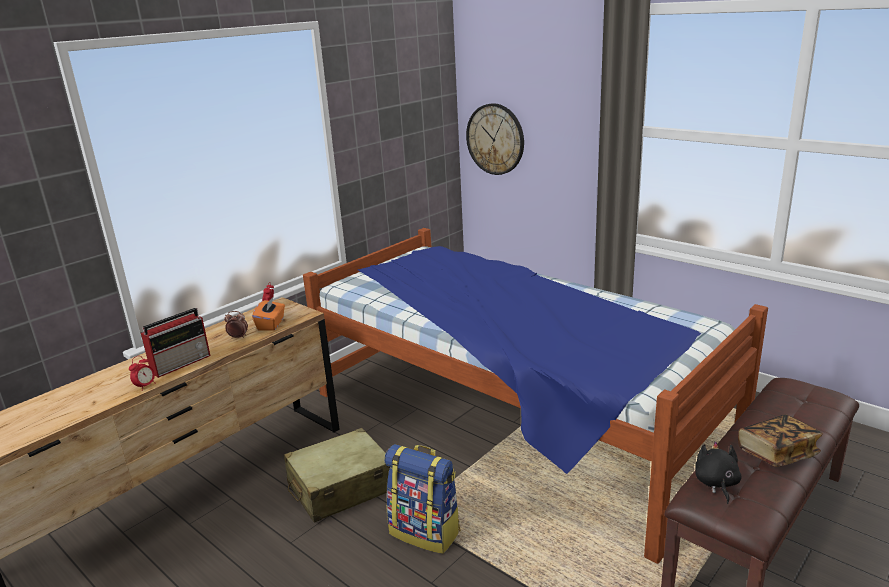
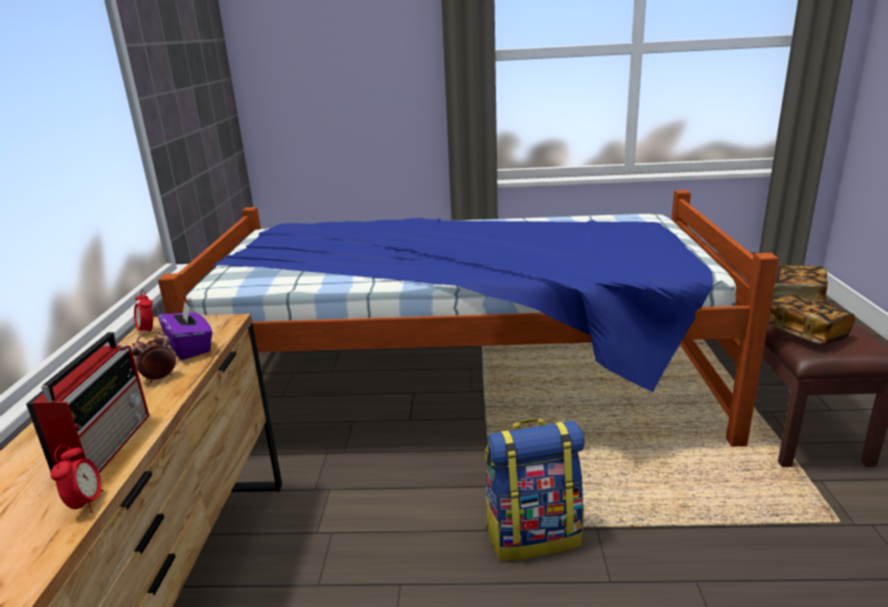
camera: 40 degrees left, 0 degrees up
(271, 324) = (190, 347): orange tissue box -> purple tissue box
(341, 487) = (372, 546): beige suitcase -> none
(495, 139) = (293, 91): wall clock -> none
(716, 483) = (805, 334): black plush toy -> book

